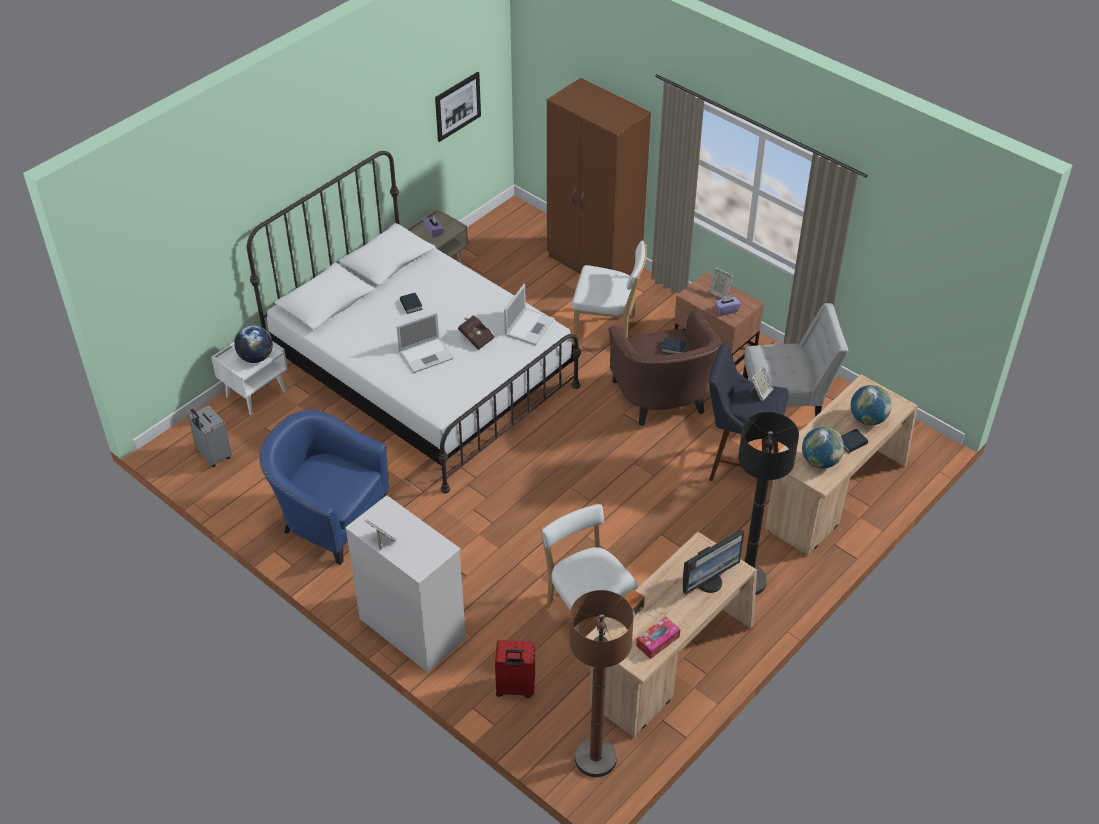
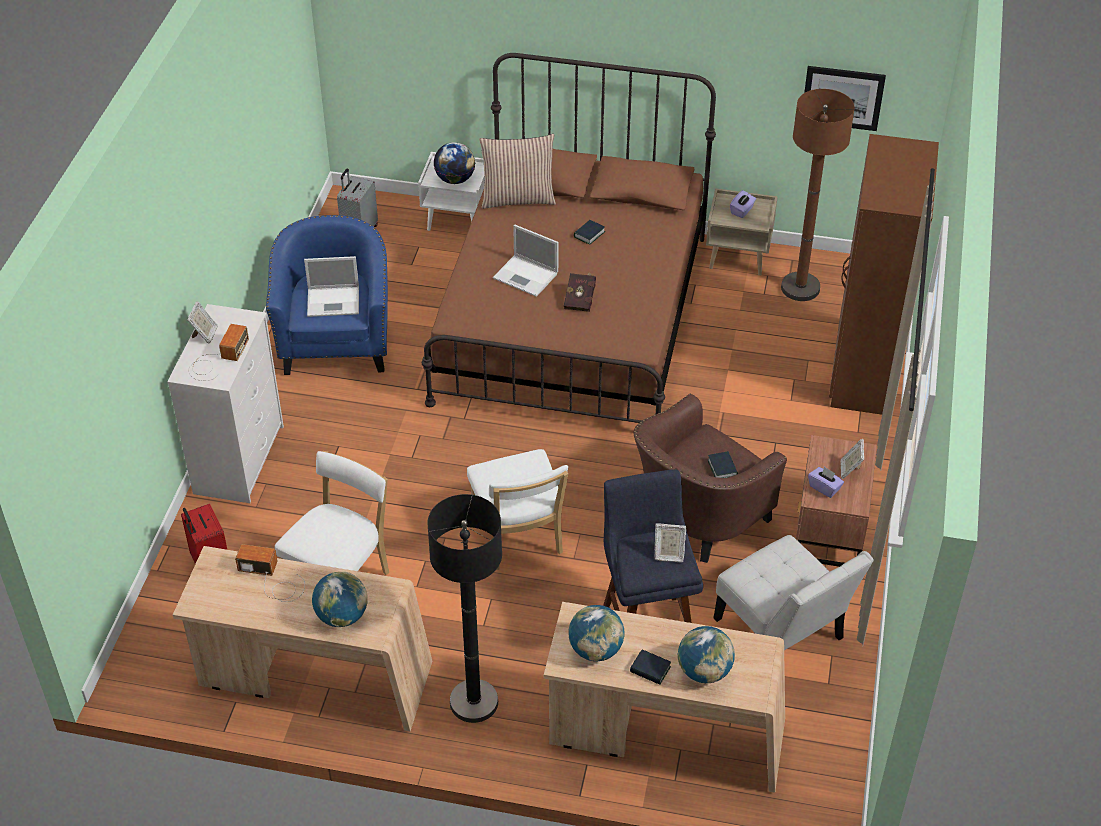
camera: 60 degrees right, 0 degrees up
(336, 324) = (518, 198): none -> pillow
(418, 543) = (217, 359): none -> radio
(422, 376) = (572, 318): white bed -> brown bed
(530, 326) = (632, 331): laptop -> laptop (334, 301)
(595, 758) = (158, 666): brown floor lamp -> brown floor lamp (800, 288)
(607, 329) = (769, 427): white chair -> white chair (518, 538)
(657, 641) = (232, 605): tissue box -> none
(708, 581) = (342, 616): monitor -> globe

